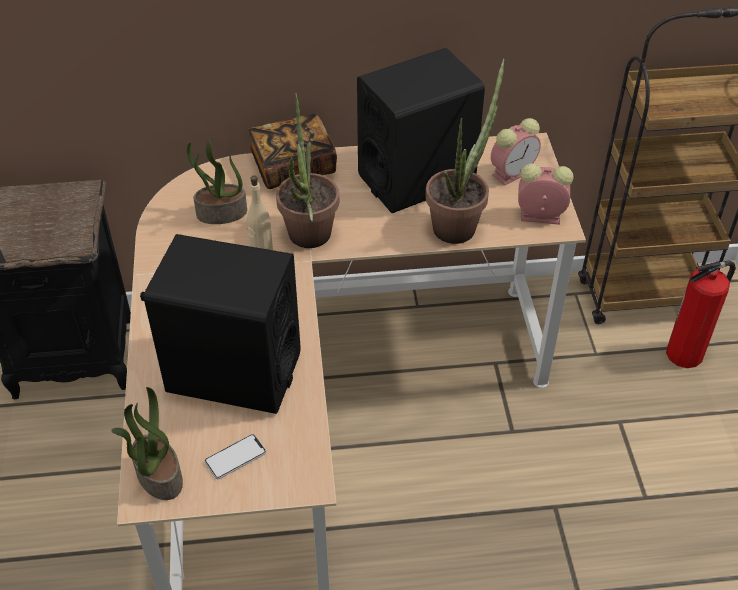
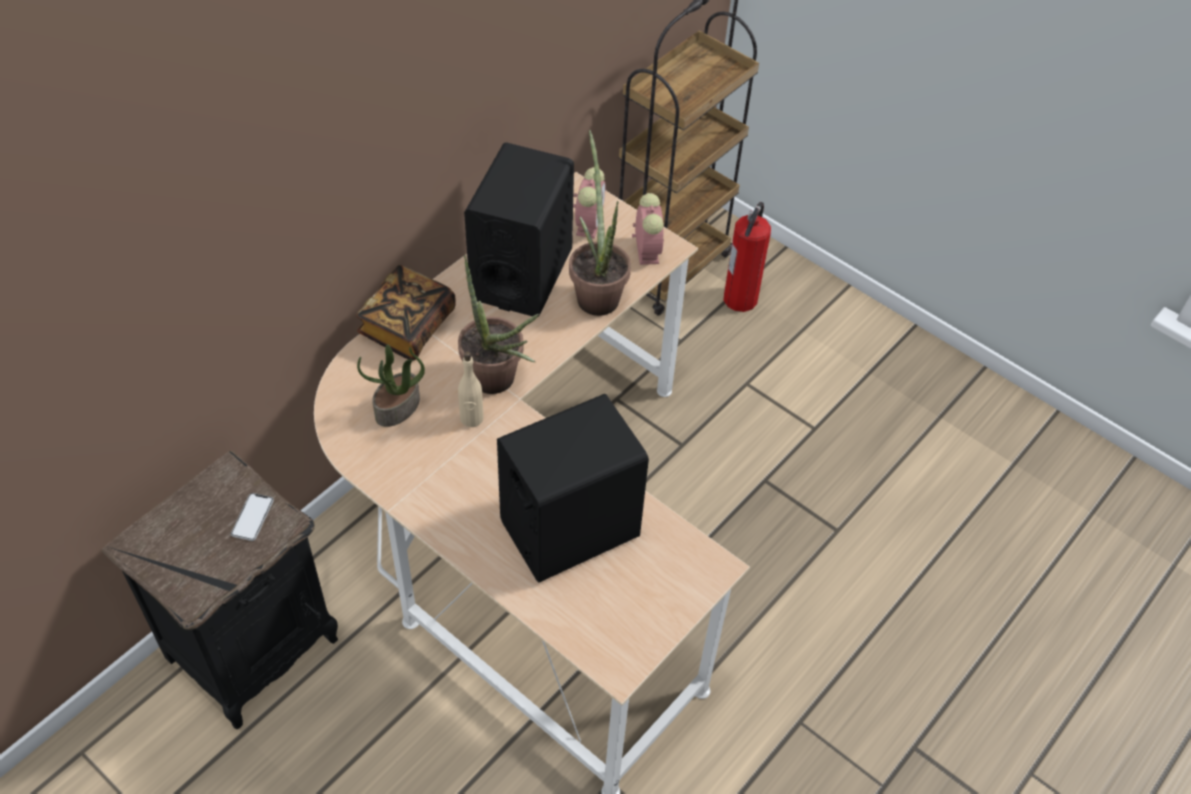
camera: 45 degrees left, 5 degrees up
(158, 476) = (608, 647): potted plant -> none
(235, 457) = (647, 590): phone -> phone (252, 517)
(538, 216) = (646, 249): alarm clock -> alarm clock turned 120 degrees clockwise

